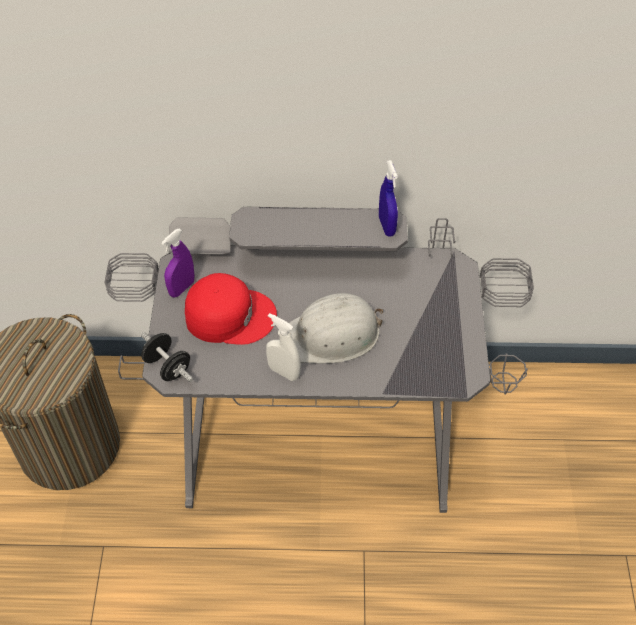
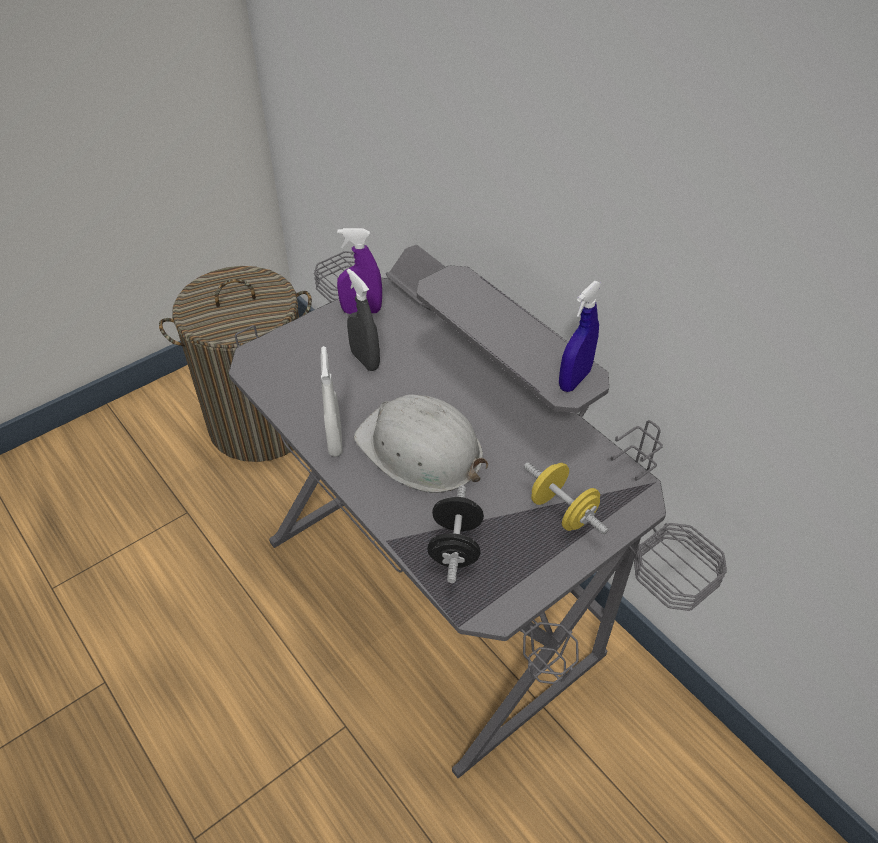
camera: 50 degrees right, 5 degrees down
(168, 367) = (261, 357): black dumbbell -> black dumbbell (455, 546)
(229, 314) = (365, 360): red cap -> grey spray bottle
(436, 302) = (562, 511): none -> yellow dumbbell

